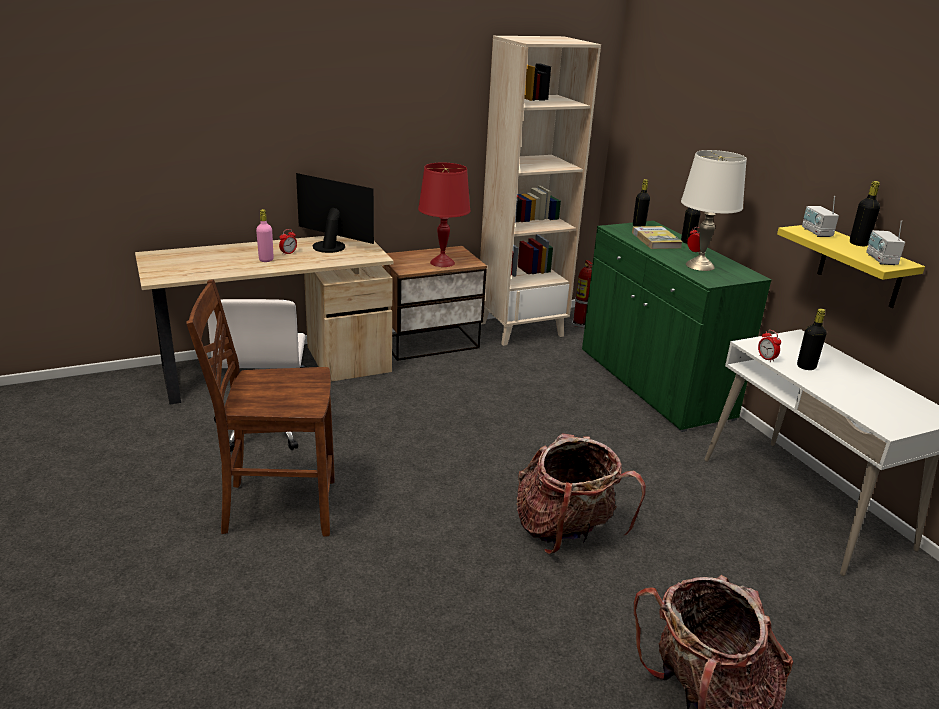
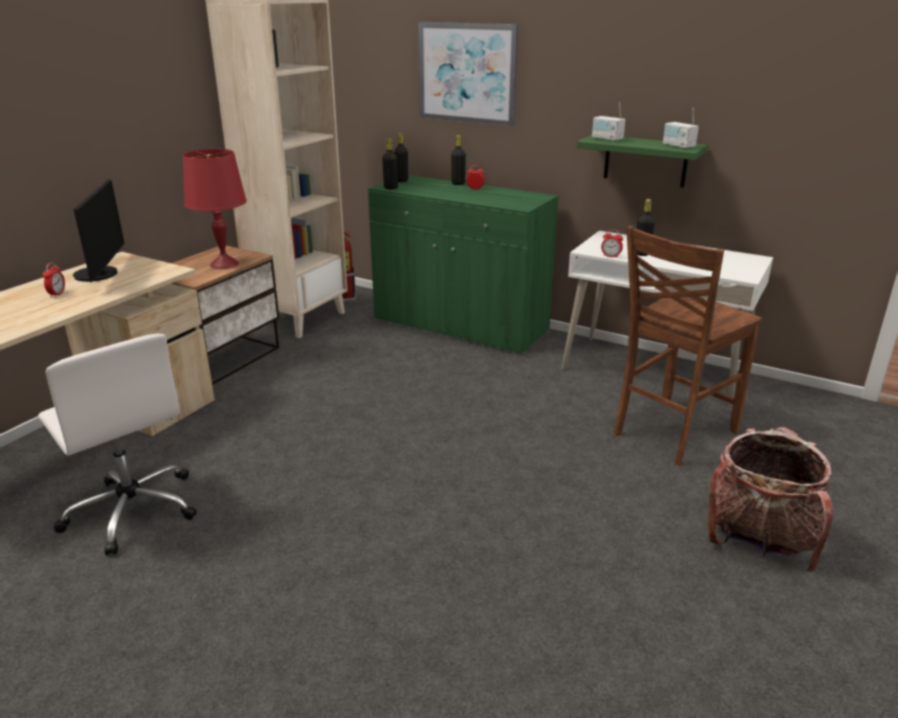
camera: 35 degrees left, 0 degrees up
(266, 260) = (38, 308): pink bottle -> none
(277, 507) = (241, 583): brown chair -> brown chair (671, 432)
(331, 246) = (101, 274): monitor -> monitor turned 90 degrees clockwise
(566, 532) = (531, 470): backpack -> none
(656, 240) = (433, 188): book -> none
(699, 265) = (495, 198): white table lamp -> none
(720, 133) = (467, 73): none -> picture
(858, 244) = (645, 140): black bottle -> black bottle (391, 188)
(860, 267) = (645, 161): yellow shelf -> green shelf

